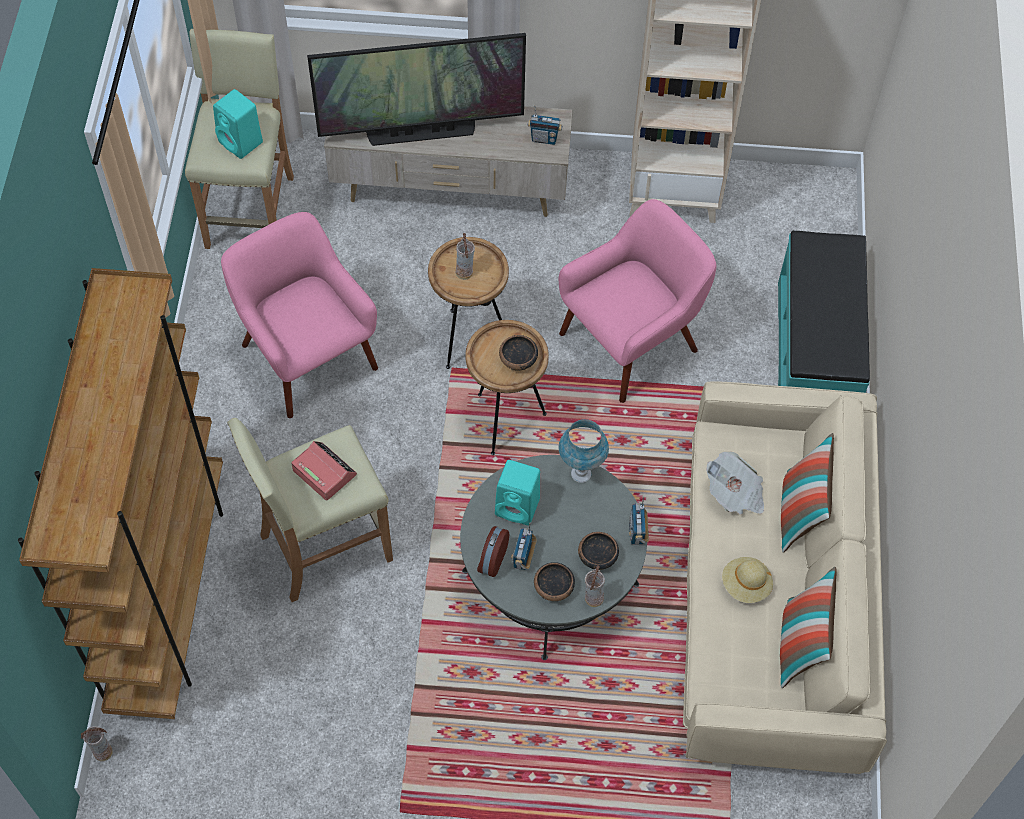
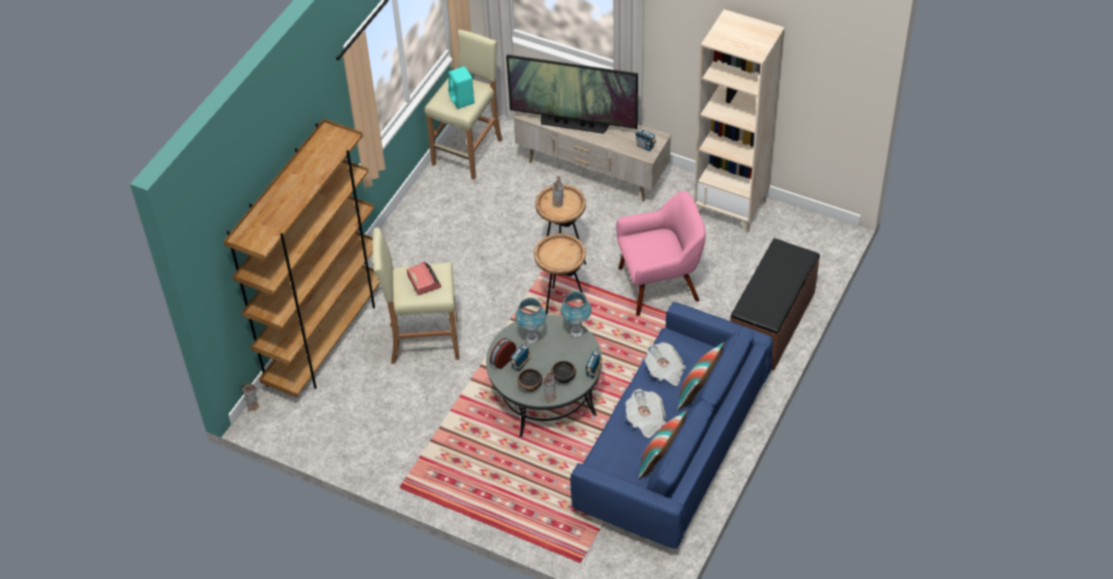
camera: 25 degrees right, 10 degrees down
(307, 355) = (462, 238): pink armchair -> none
(518, 361) = (565, 258): bowl -> none
(519, 507) = (532, 338): turquoise speaker -> blue table lamp
(746, 585) = (645, 420): beige hat -> newspaper
(771, 602) = (671, 448): beige sofa -> blue sofa
(815, 353) = (772, 323): turquoise bench -> brown bench

